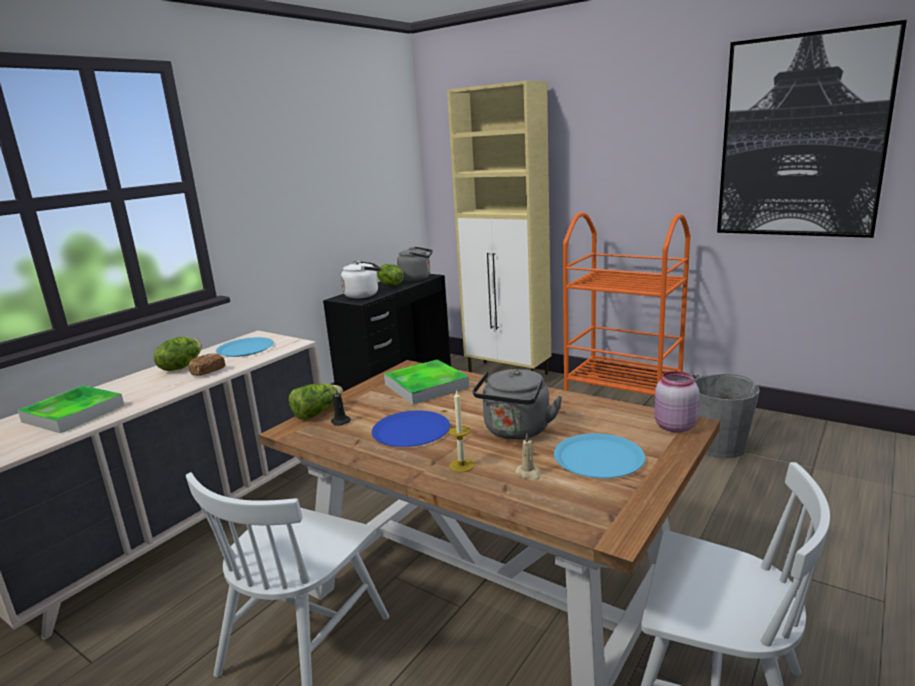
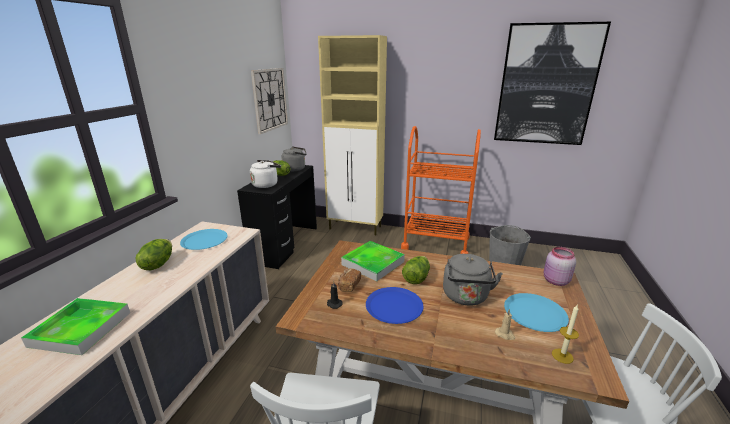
camera: 20 degrees left, 5 degrees up
(208, 372) = (188, 267): bread -> bread (349, 285)
(317, 413) = (308, 297): lettuce -> lettuce (416, 277)
(387, 181) = (270, 99): none -> wall clock
(461, 465) = (455, 334): candle -> candle (562, 356)

